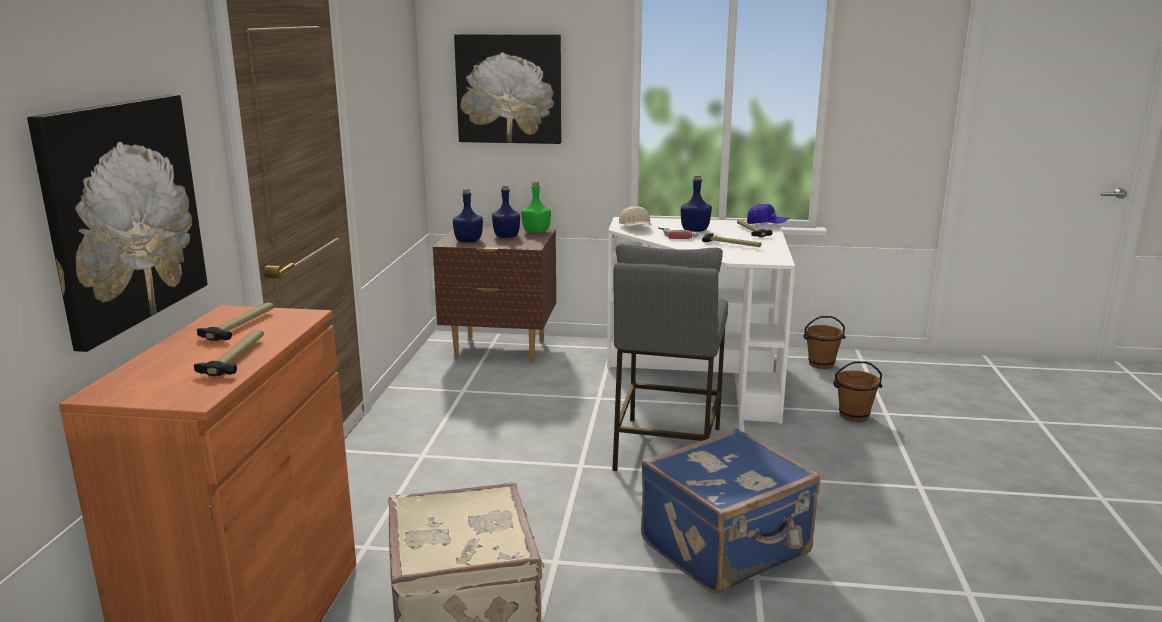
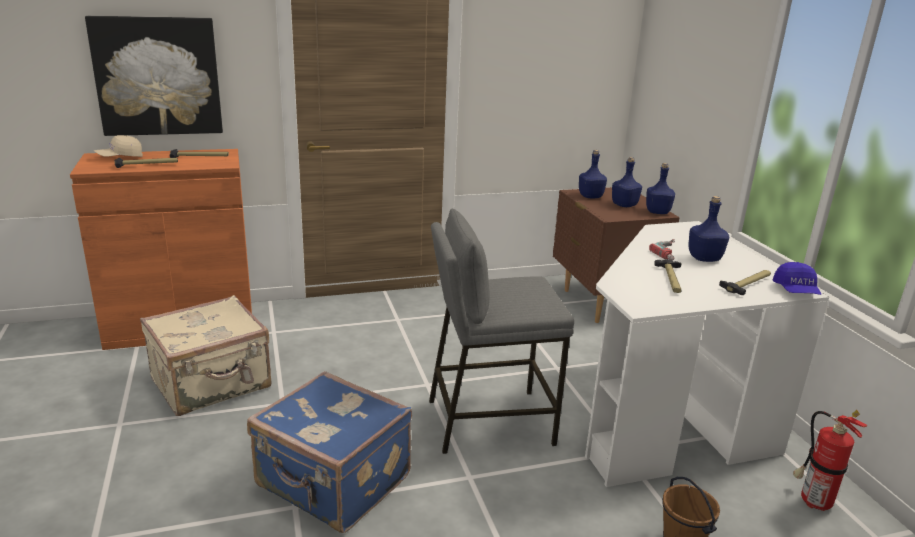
camera: 65 degrees right, 5 degrees up
(509, 89) = (681, 68): picture -> none
(536, 231) = (657, 212): green bottle -> blue bottle
(636, 228) = (668, 233): beige cap -> beige cap (120, 157)
(821, 364) = (812, 501): brown bucket -> fire extinguisher

